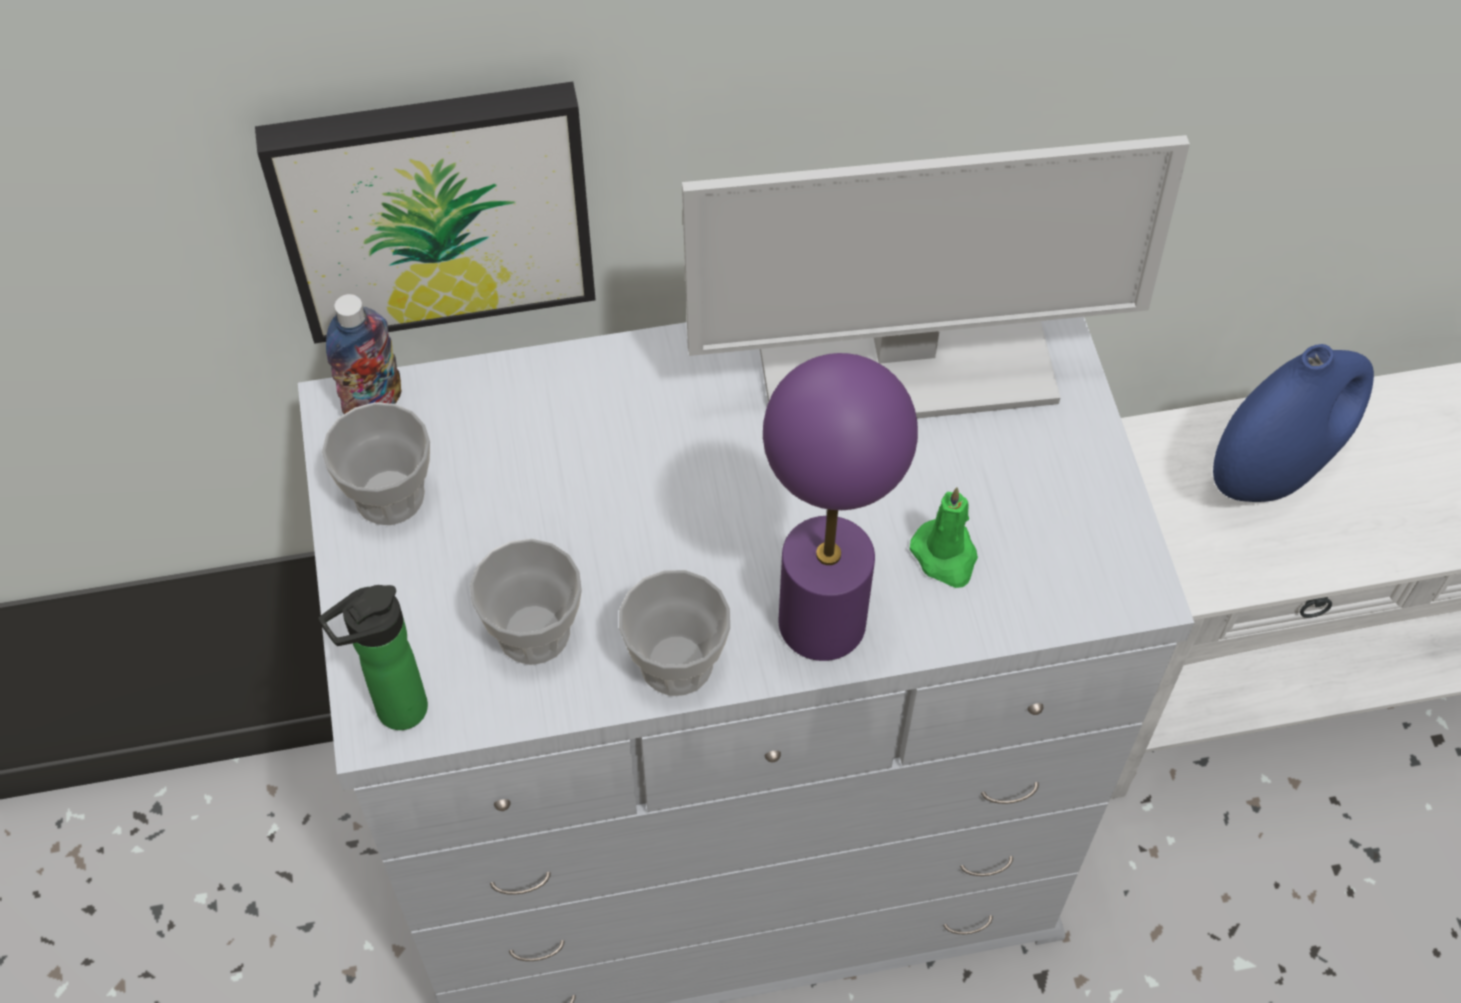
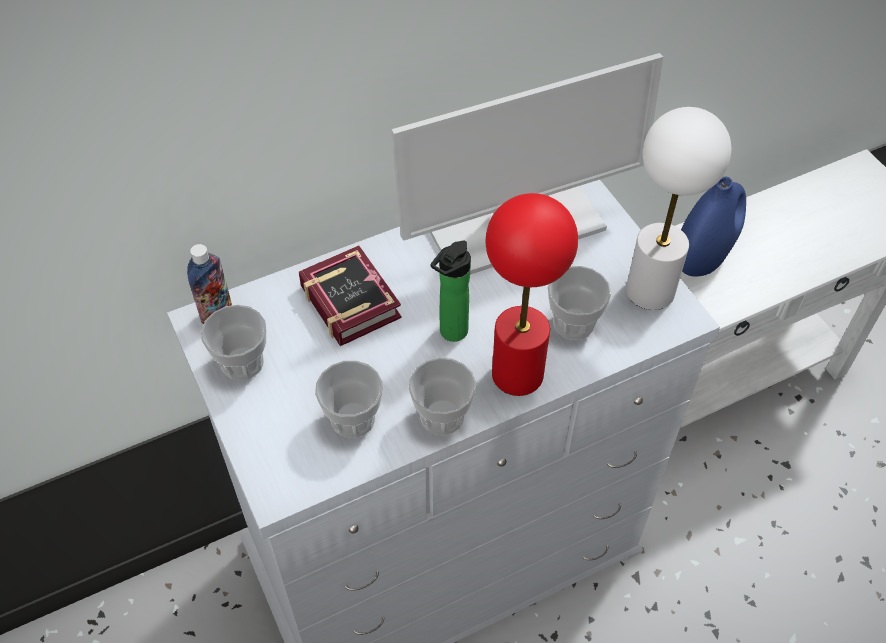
camera: 15 degrees left, 5 degrees down
(394, 712) = (284, 484): bottle -> bottle (450, 333)
(434, 206) = (236, 184): picture -> none
(593, 426) = (350, 298): none -> book
(821, 623) = (517, 375): purple table lamp -> red table lamp
(945, 556) = (573, 323): green candle -> cup
(1097, 531) = (651, 291): none -> white table lamp

